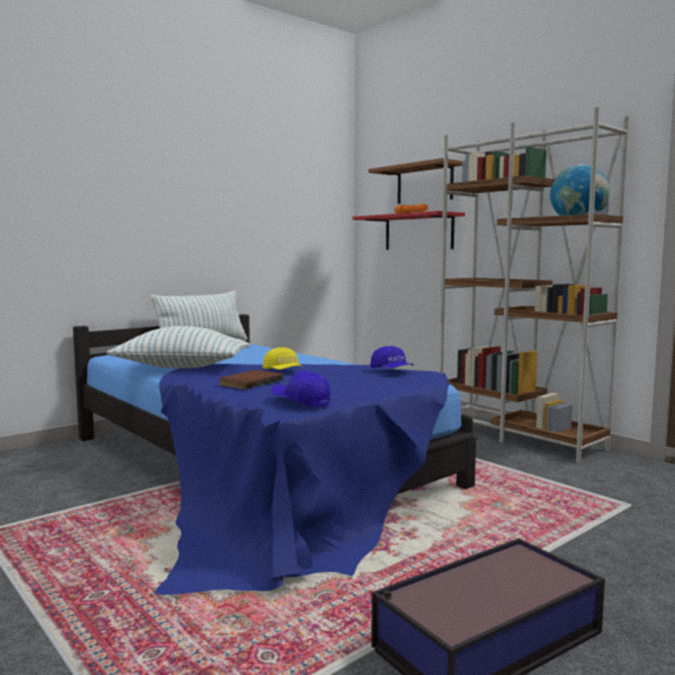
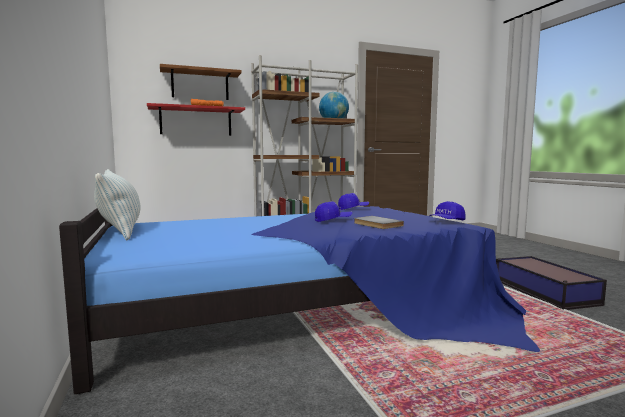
camera: 70 degrees left, 0 degrees up
(181, 367) = (268, 236): pillow -> none
(249, 382) = (376, 224): brown book -> grey book
(283, 372) = (333, 220): yellow cap -> blue cap

